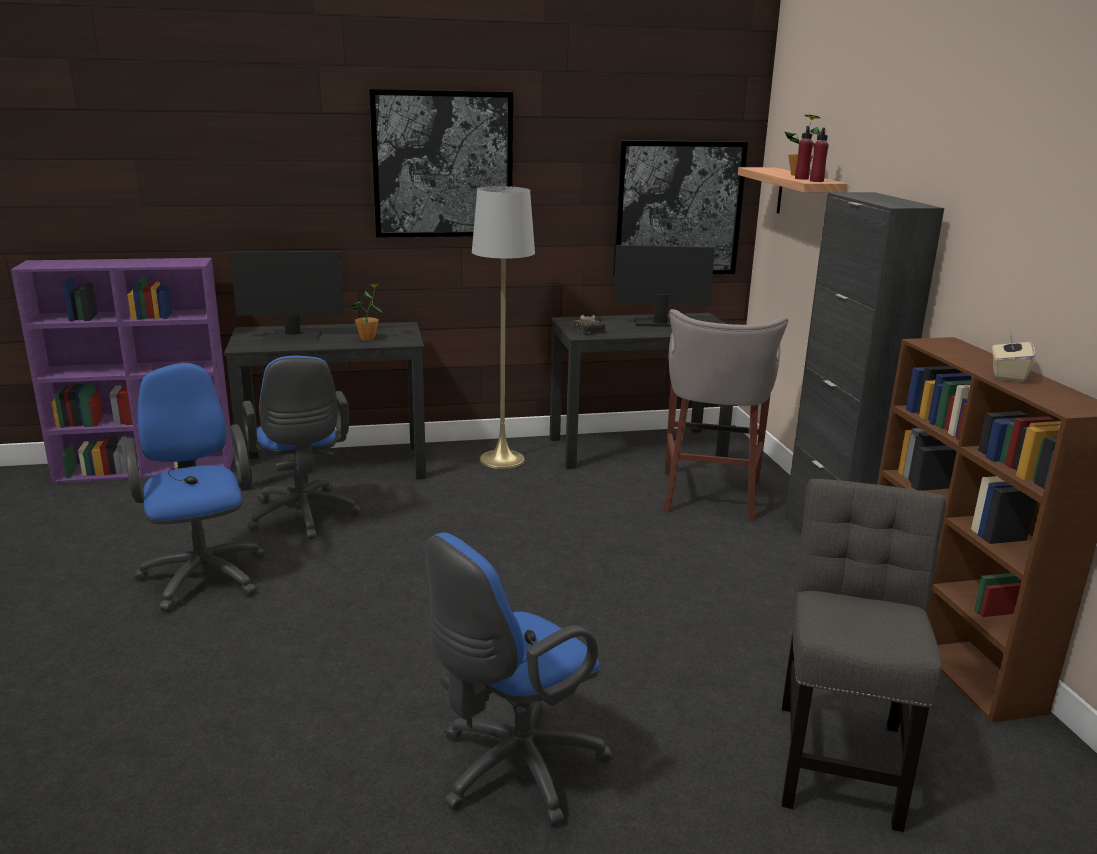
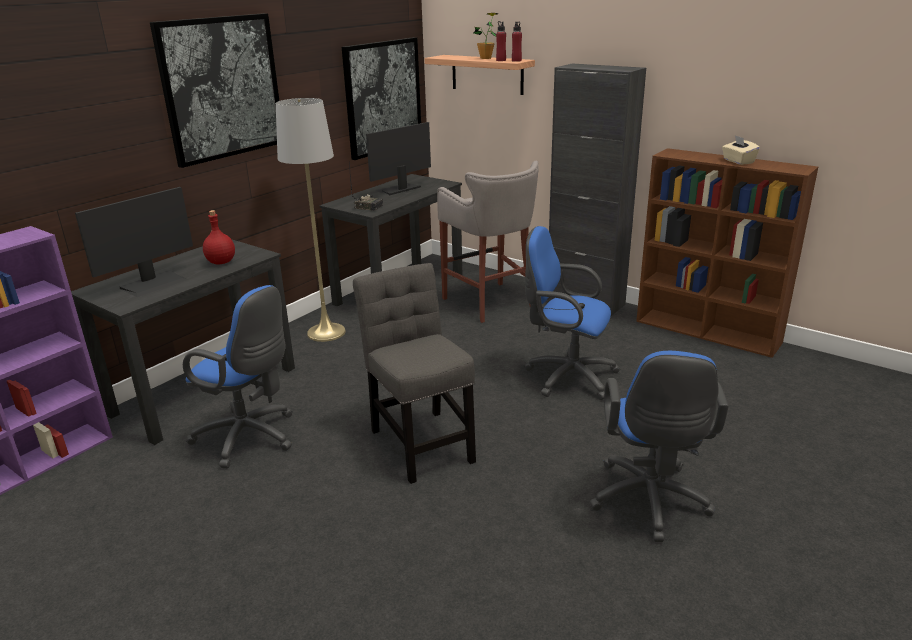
camera: 40 degrees left, 5 degrees up
(203, 573) = (246, 517): blue office chair -> blue office chair (566, 376)
(367, 338) = (221, 262): potted plant -> red bottle
(840, 756) = (751, 405): grey chair -> grey chair (420, 442)

